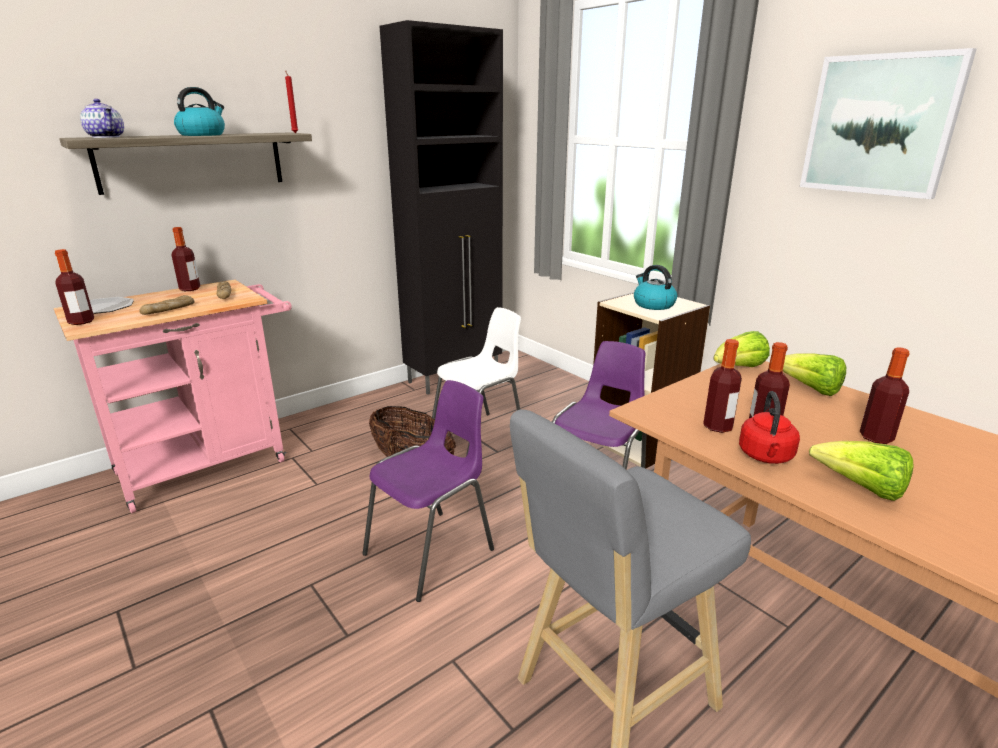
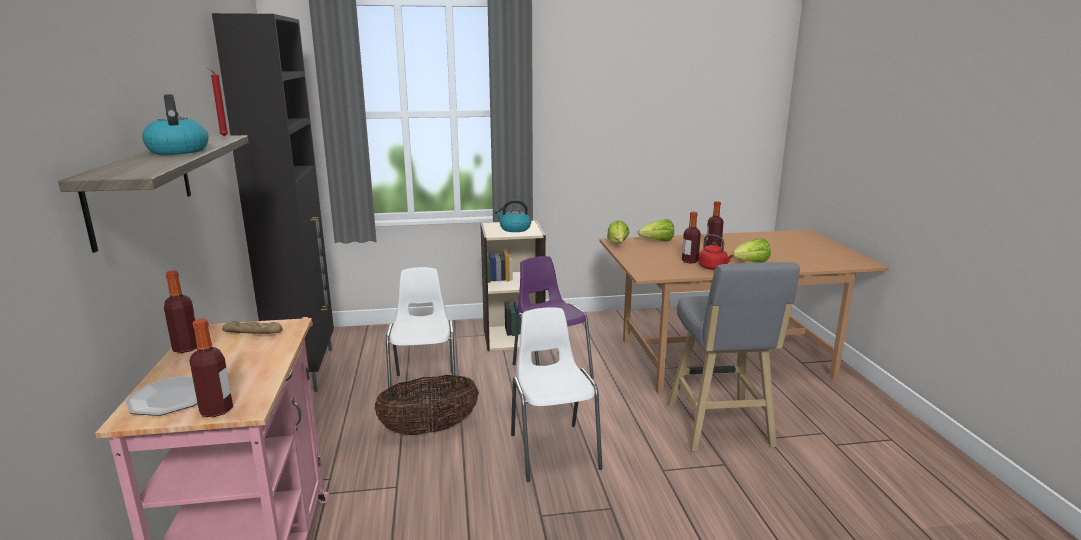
camera: 60 degrees left, 5 degrees down
(106, 137) = (127, 169): teapot -> none
(168, 310) = (261, 362): bread -> none
(433, 551) = (553, 450): purple chair -> white chair
(718, 426) = (677, 267): bottle -> none
(880, 125) = (605, 95): picture -> none

